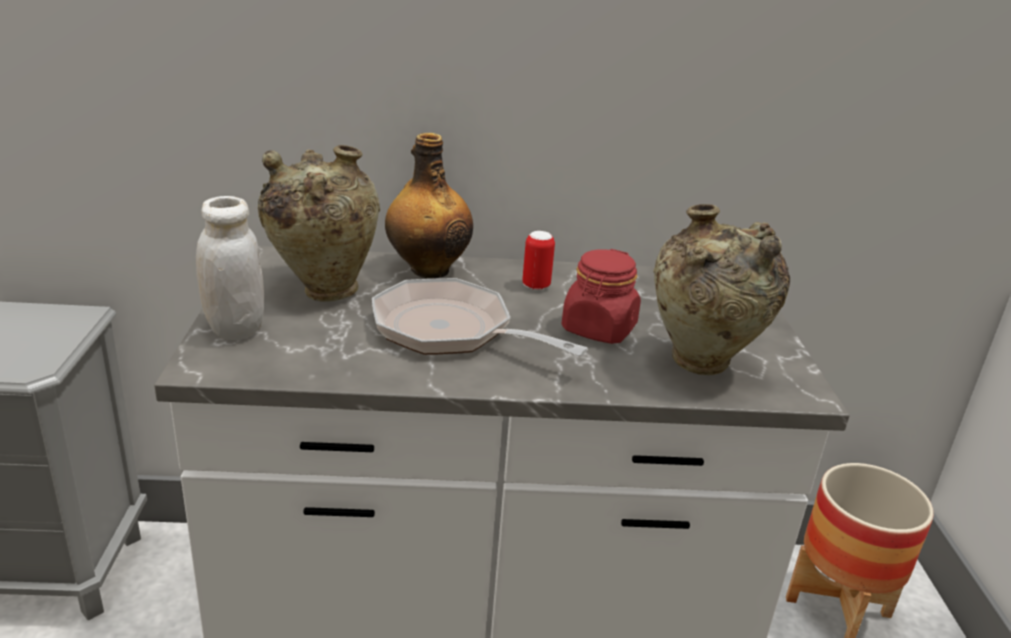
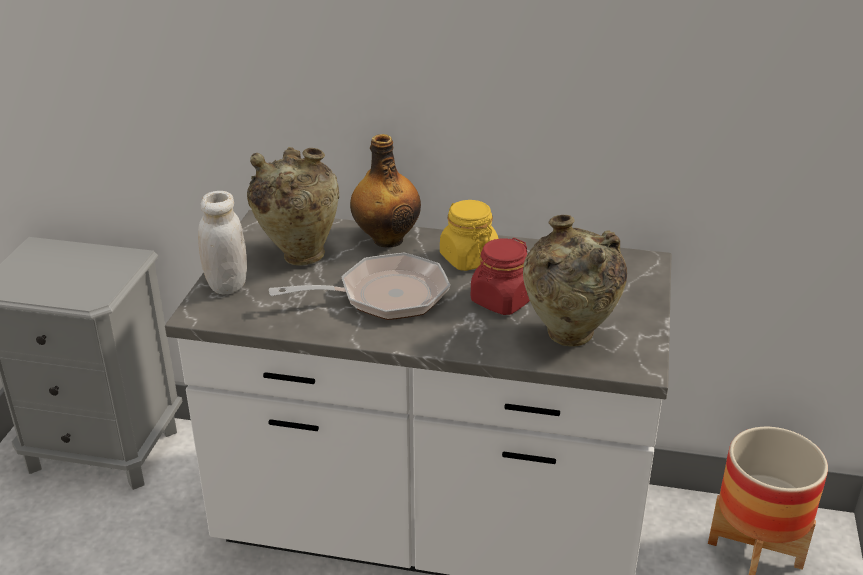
camera: 15 degrees right, 5 degrees up
(451, 331) = (384, 296): frying pan -> frying pan turned 120 degrees clockwise
(536, 286) = (468, 258): can -> yellow jar

